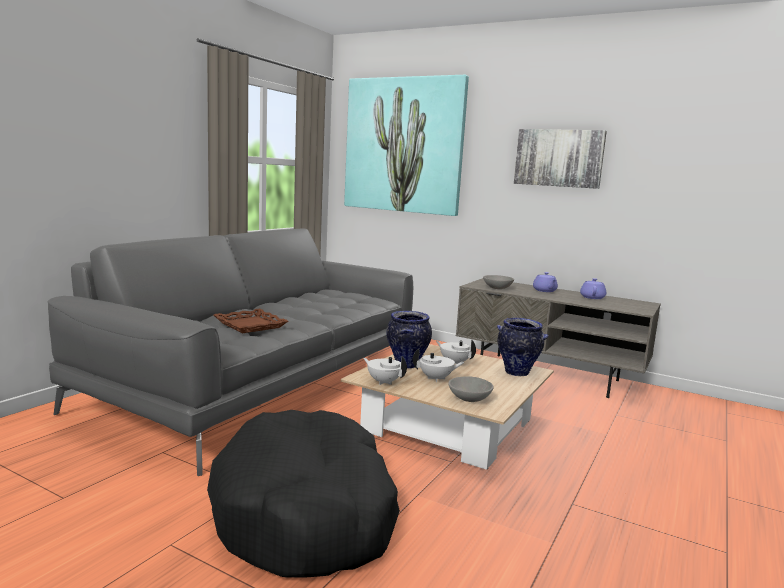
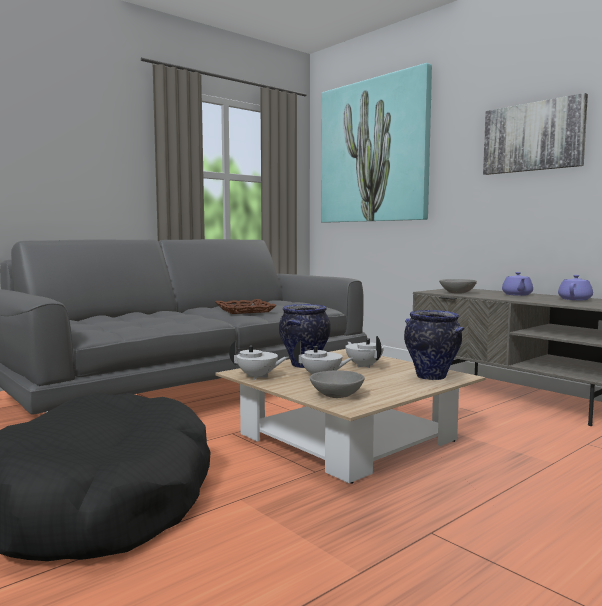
camera: 20 degrees right, 5 degrees down
(251, 325) = (149, 319): brown tray -> brown tray (245, 310)
(384, 382) = (257, 377): white teapot -> white teapot turned 135 degrees clockwise

